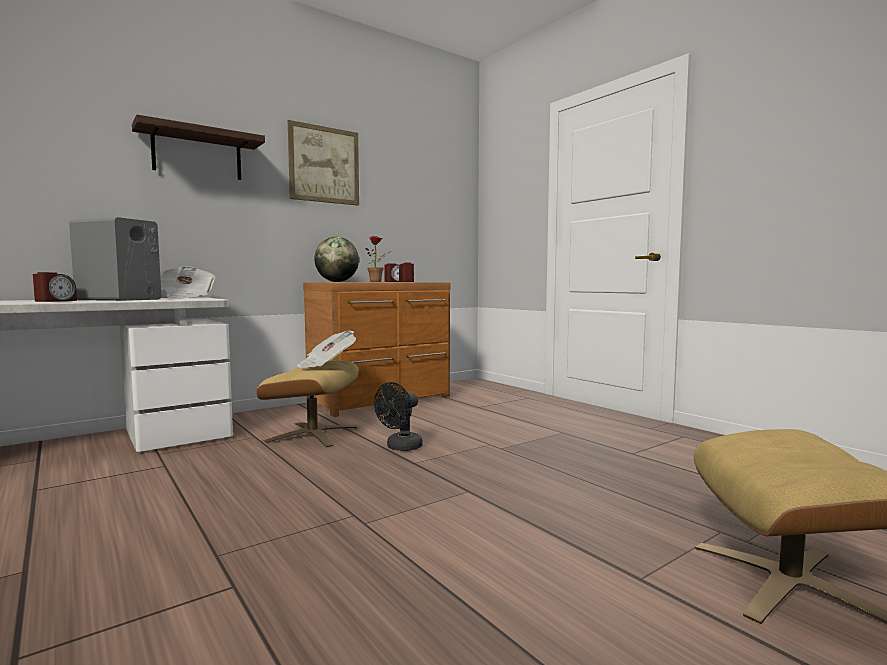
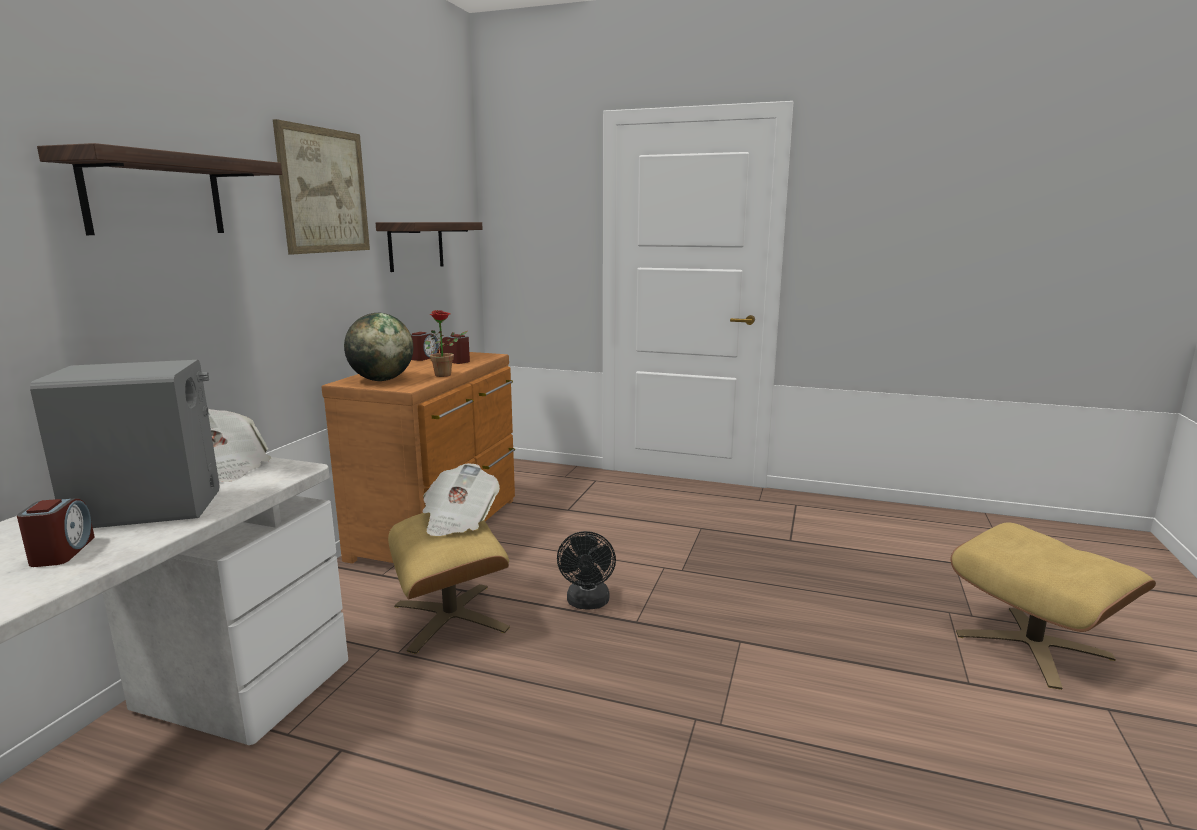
camera: 35 degrees left, 10 degrees up
(407, 209) = (416, 245): none -> shelf

